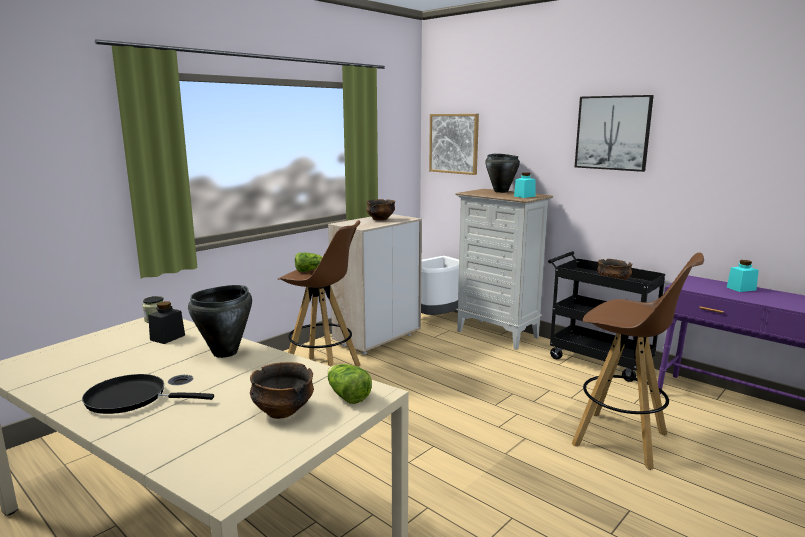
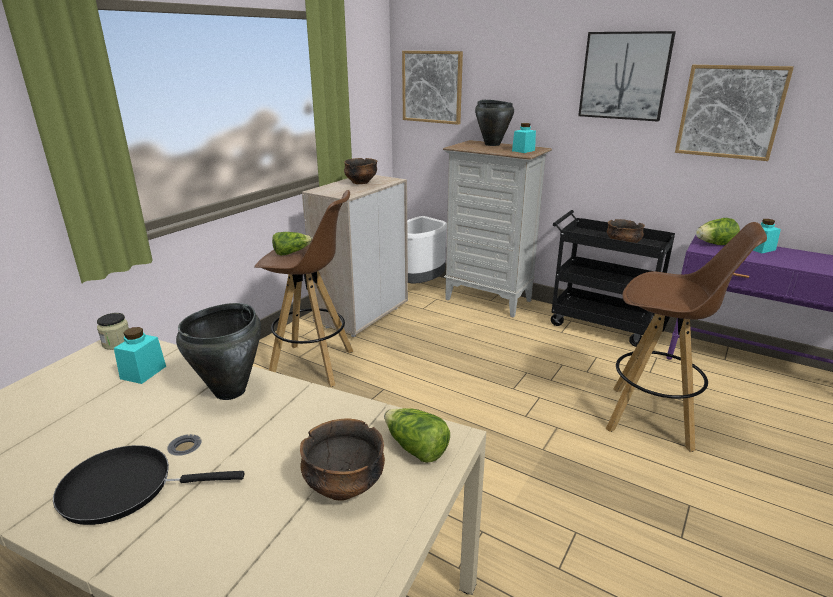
camera: 10 degrees left, 10 degrees up
(167, 337) = (143, 372): black jar -> turquoise jar
(697, 283) = (715, 244): none -> lettuce
(706, 163) = (730, 112): none -> picture

